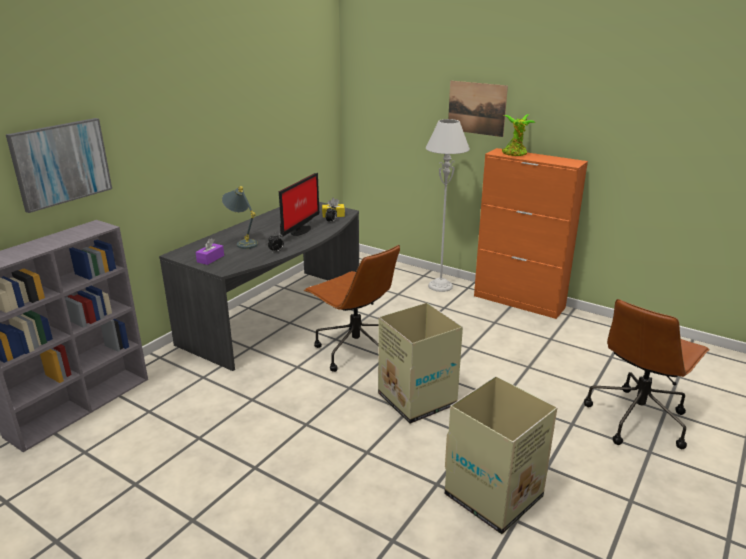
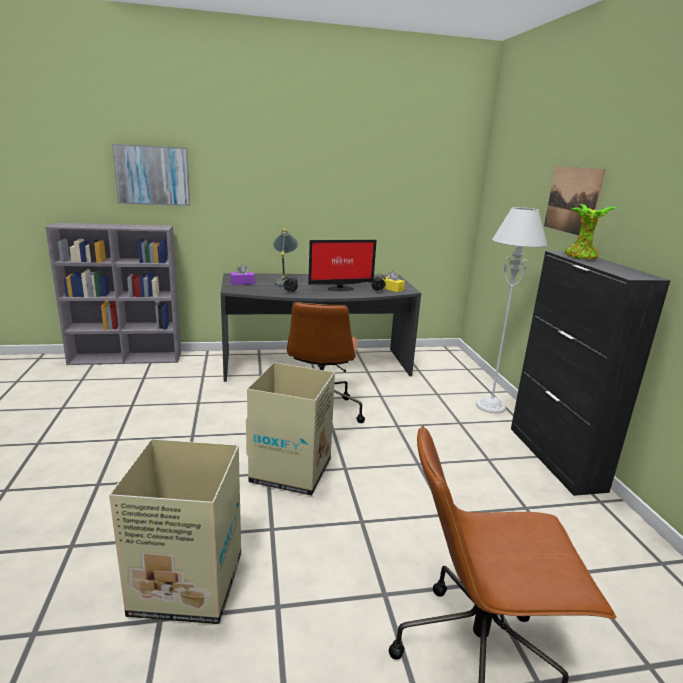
camera: 45 degrees right, 5 degrees down
(519, 302) = (555, 458): orange cabinet -> black cabinet

